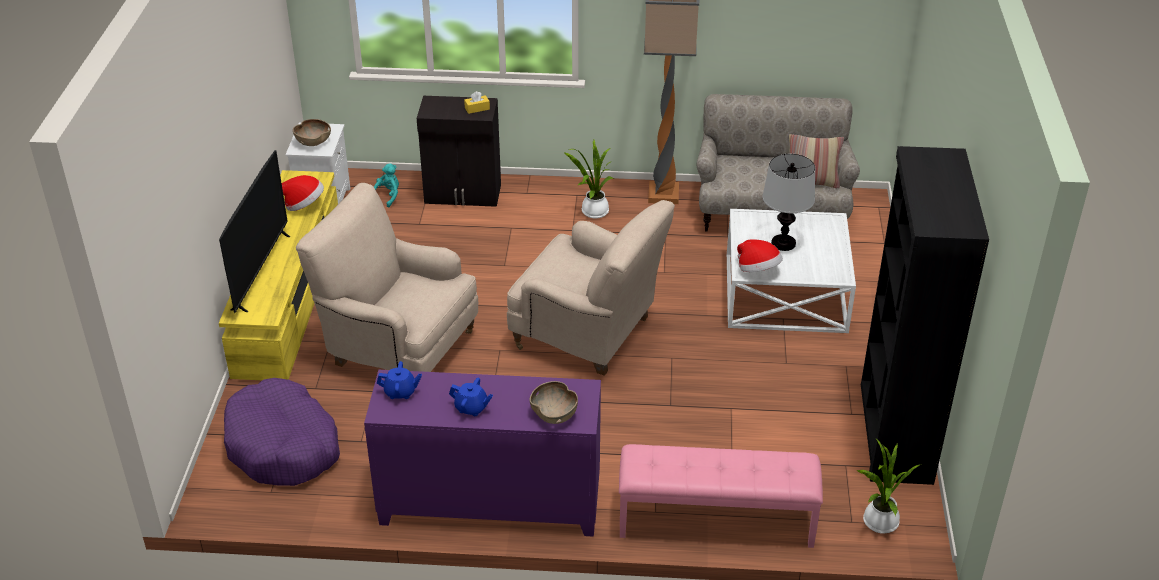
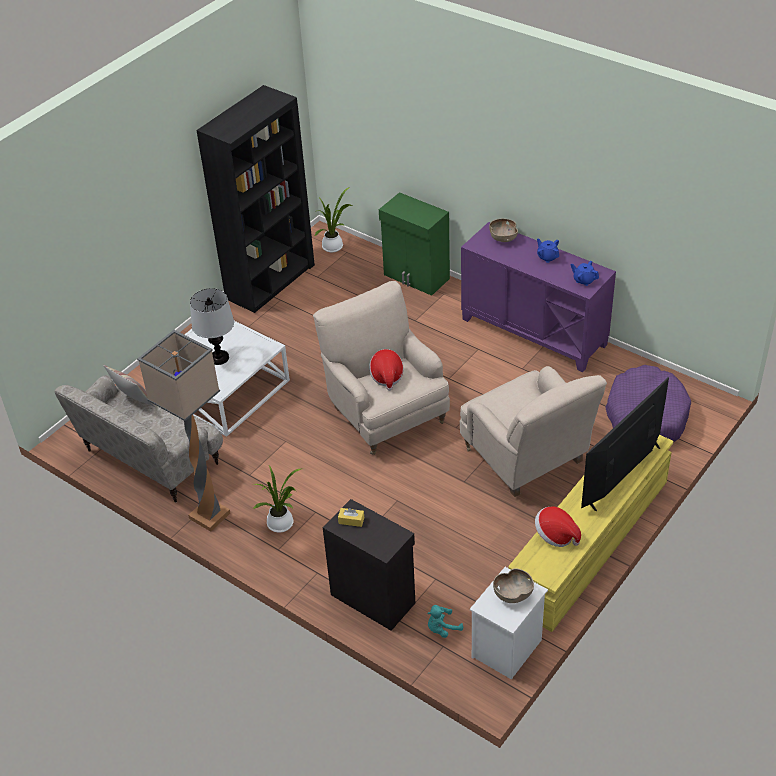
camera: 145 degrees left, 5 degrees up
(715, 522) = (416, 277): pink bench -> green cabinet
(758, 270) = (260, 345): hat -> hat (387, 376)

